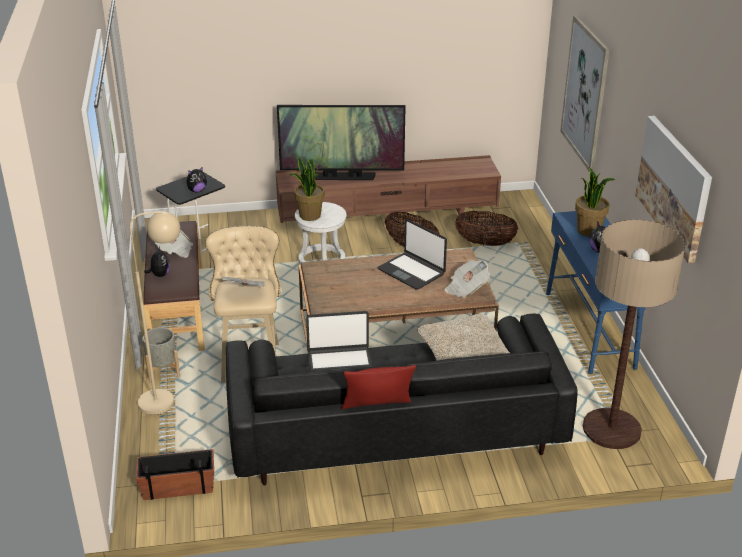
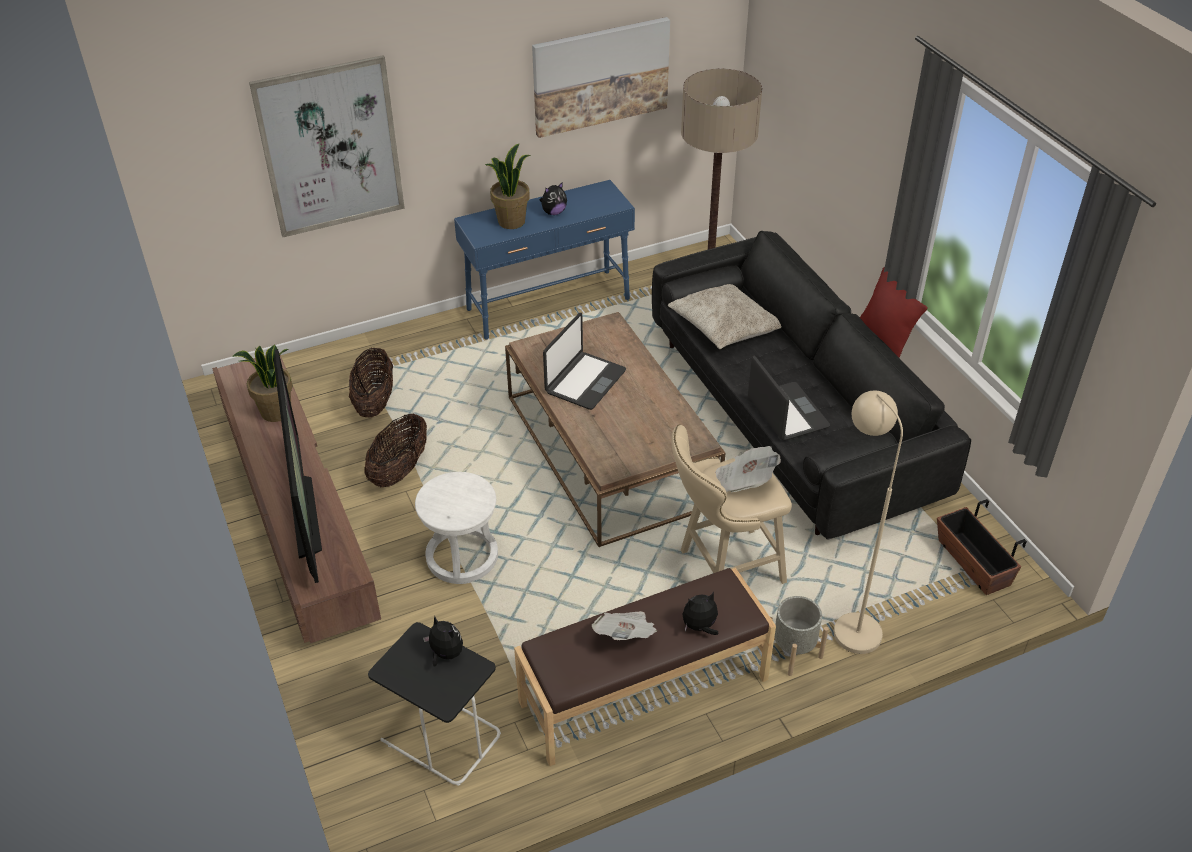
camera: 105 degrees left, 10 degrees up
(309, 215) = (464, 510): potted plant -> potted plant (276, 412)
(466, 288) = (605, 334): newspaper -> none

